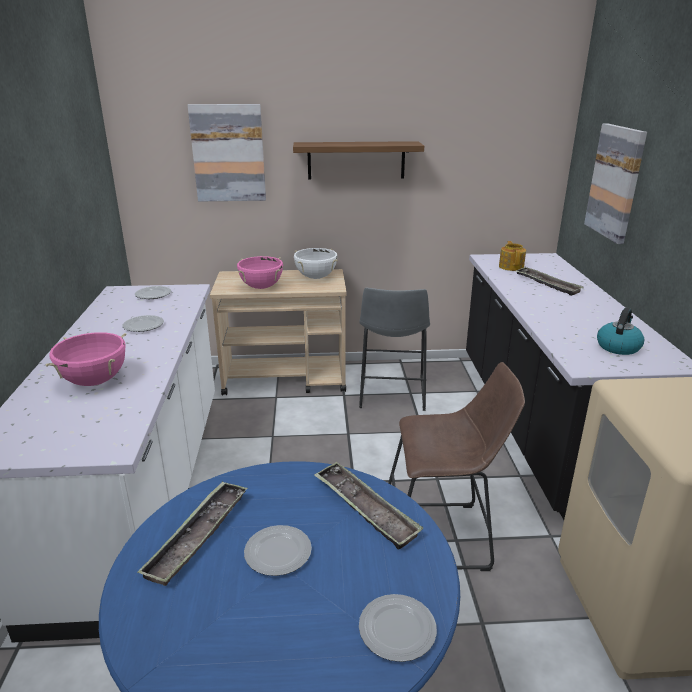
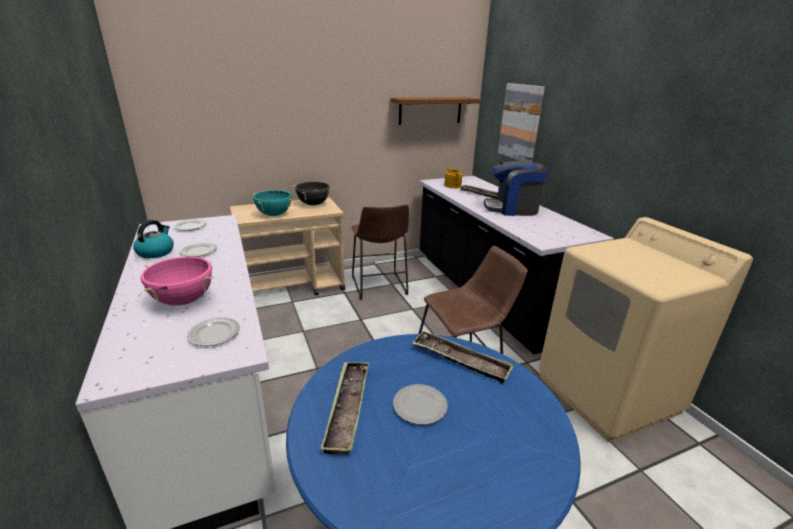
camera: 20 degrees left, 0 degrees up
(228, 153) = (232, 107): picture -> none
(261, 287) = (274, 215): pink cooking pot -> turquoise cooking pot
(316, 277) = (313, 204): white cooking pot -> black cooking pot
(356, 160) = (335, 112): shelf -> shelf (430, 110)
(391, 395) = (379, 287): grey stool -> brown stool
(396, 630) = (540, 439): plate -> plate (214, 334)
(575, 310) = (512, 209): none -> coffee machine
(618, 346) = (553, 228): kettle -> kettle (156, 252)

